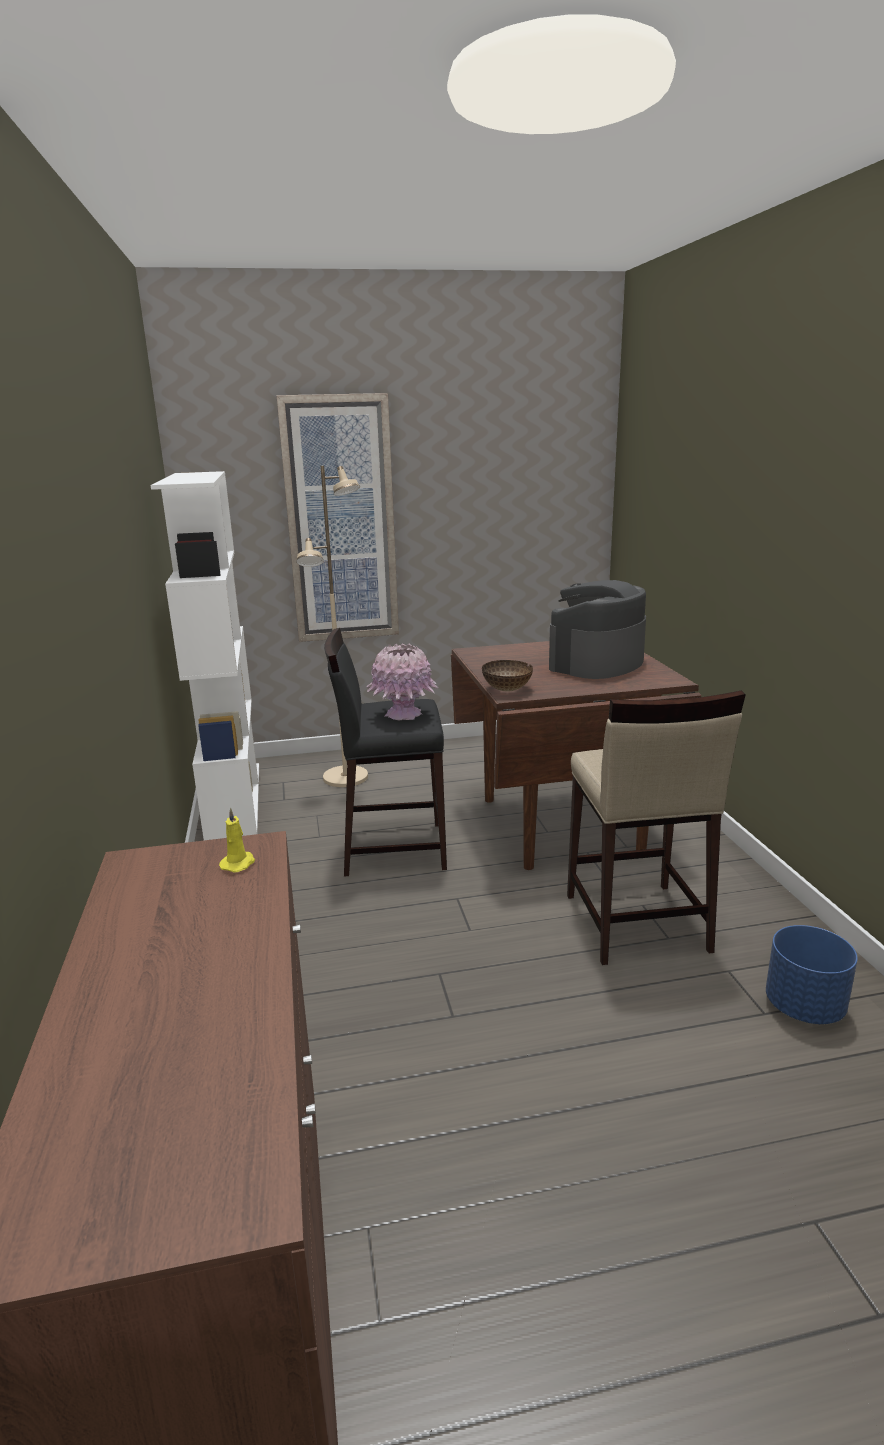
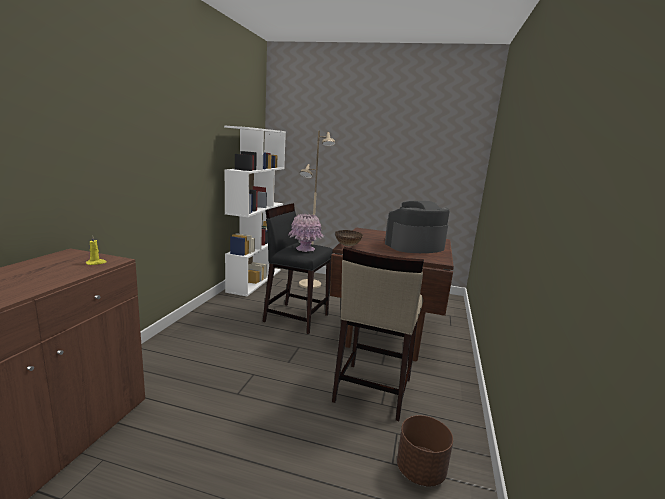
camera: 25 degrees right, 5 degrees down
(341, 521) = (336, 162): picture -> none
(803, 1007) = (420, 471): blue planter -> brown planter

